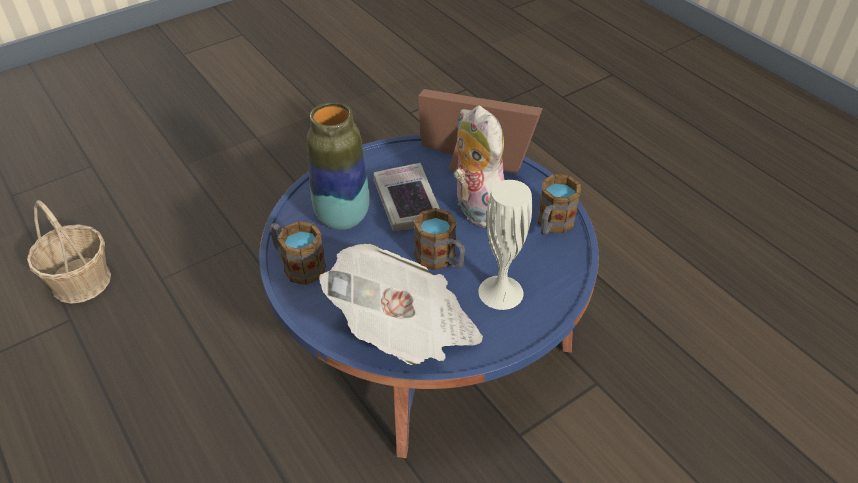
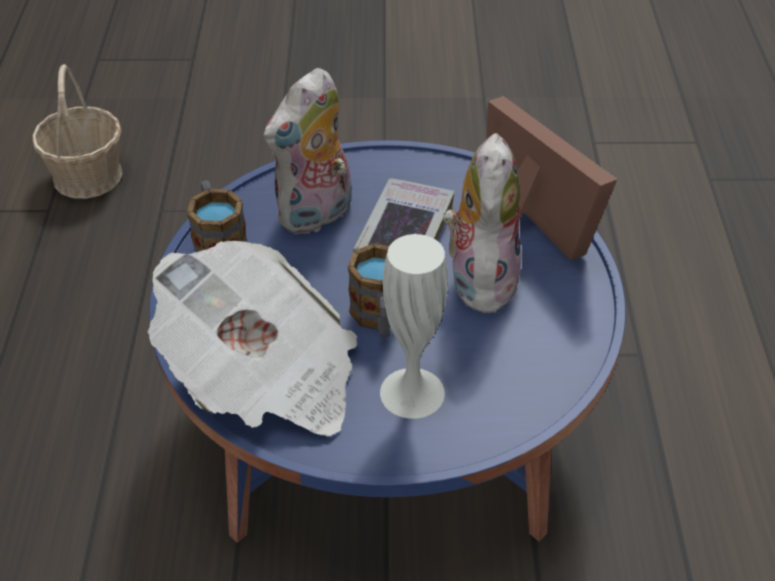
camera: 35 degrees right, 0 degrees up
(342, 217) = (316, 216): vase -> plush toy
(552, 225) = (554, 346): mug -> none

